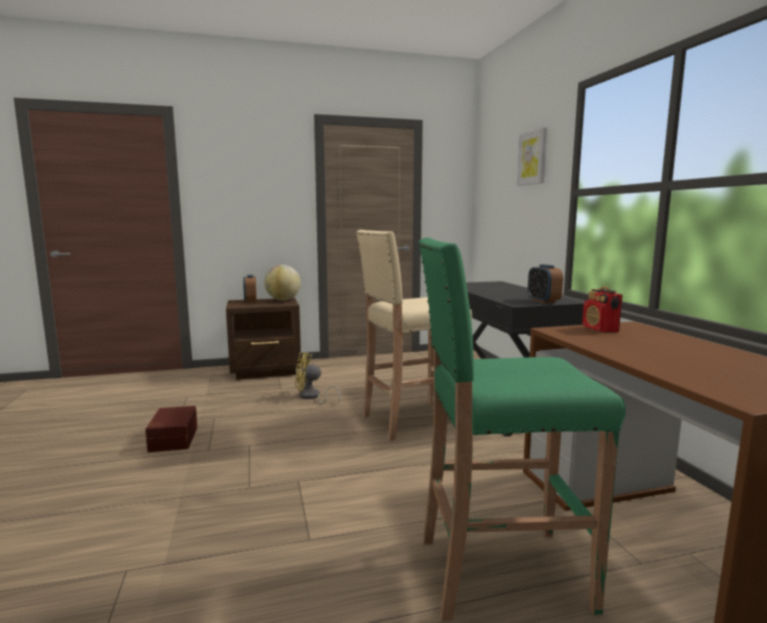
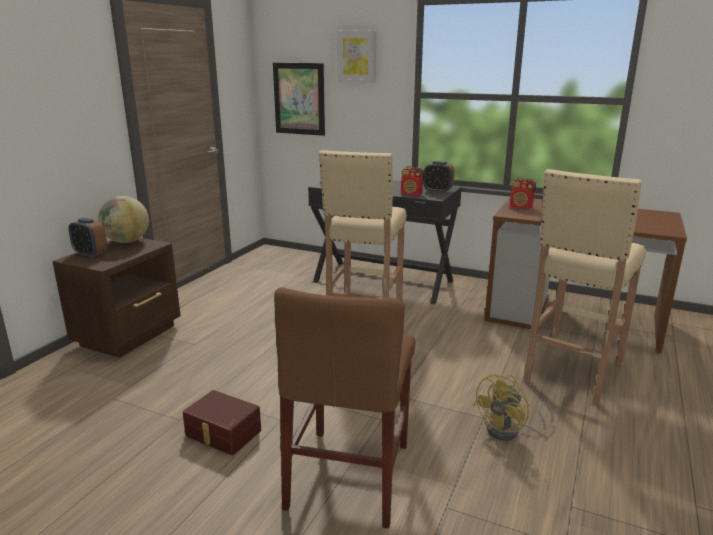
camera: 50 degrees left, 10 degrees up
(150, 503) = (349, 475): none -> brown chair
(312, 397) = (247, 338): yellow fan -> yellow fan (510, 432)
(496, 206) = (299, 99): none -> picture
(498, 572) = (572, 373): green stool -> beige stool
(505, 298) = (411, 194): none -> radio

